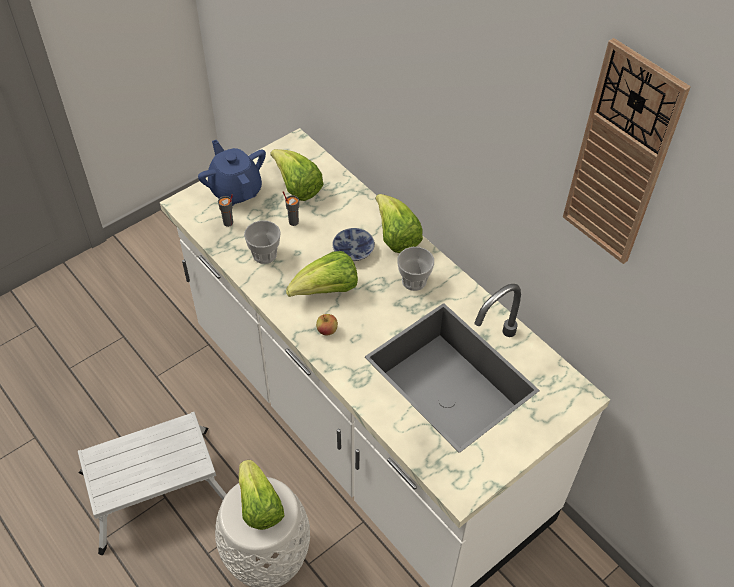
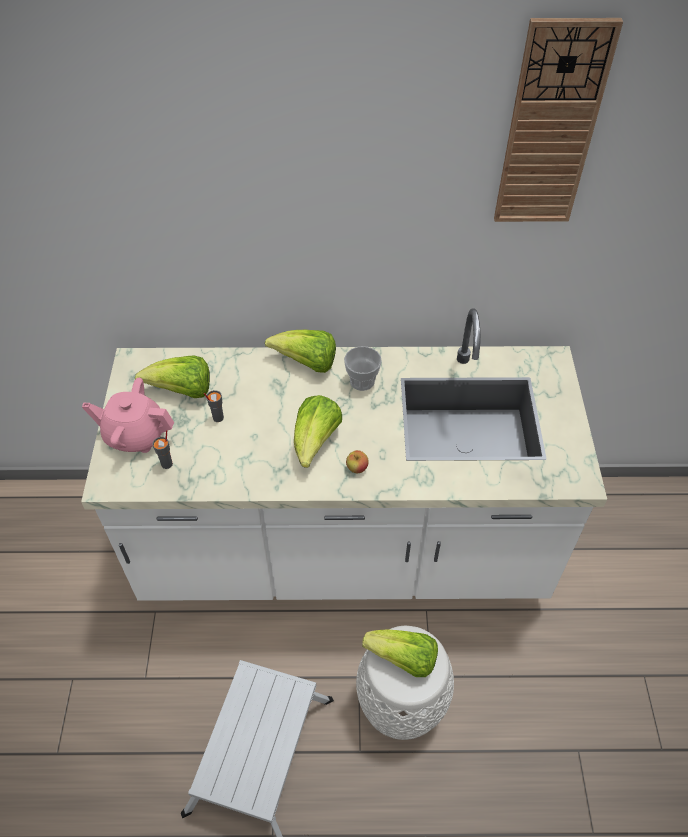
camera: 50 degrees left, 0 degrees up
(236, 190) = (135, 435): blue teapot -> pink teapot
(264, 254) = (232, 460): cup -> none
(353, 249) = (290, 397): bowl -> none

